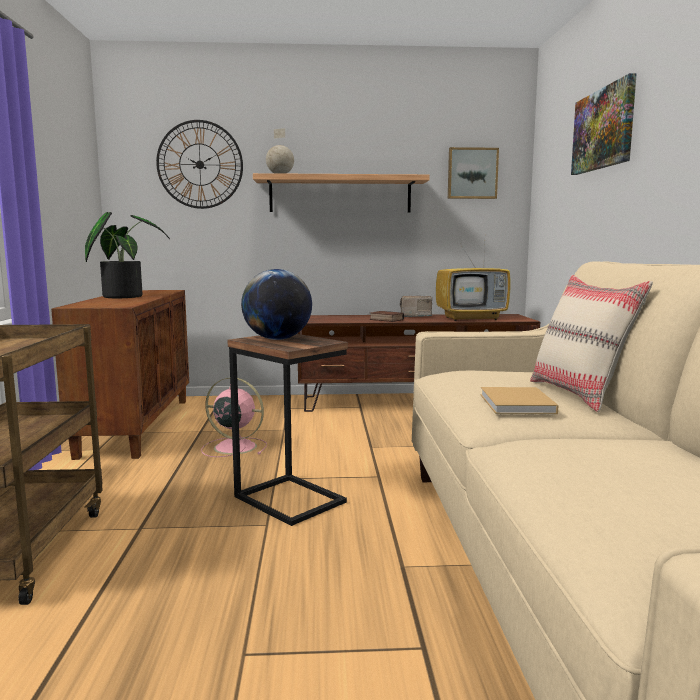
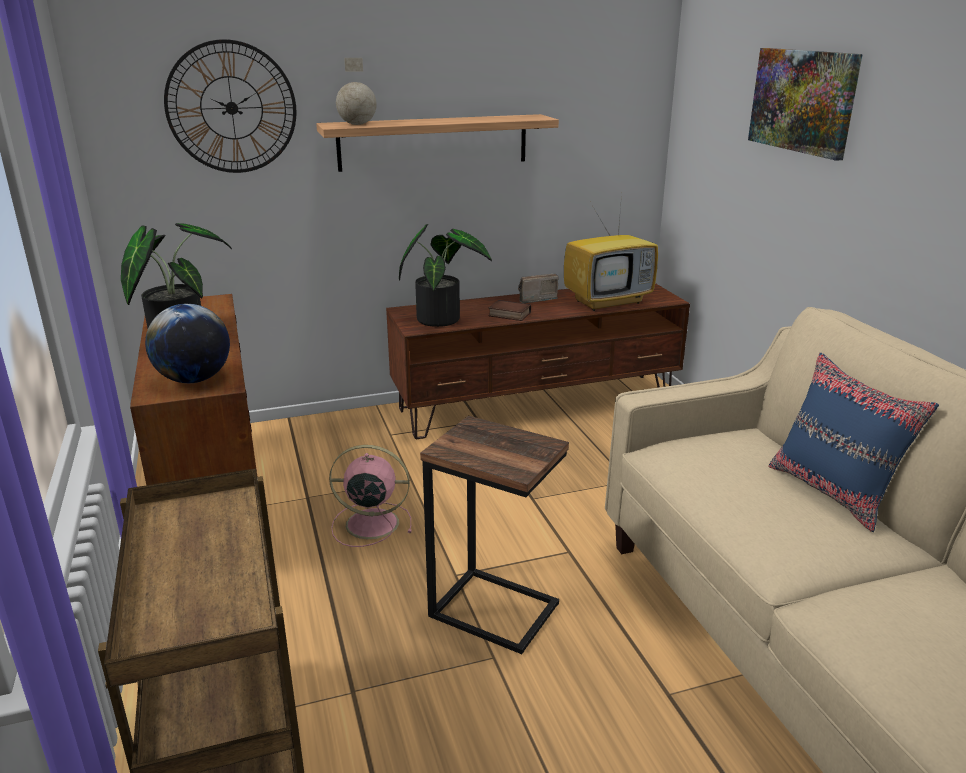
camera: 15 degrees left, 15 degrees up
(277, 339) = (482, 445): globe -> globe (194, 379)
(334, 319) = (442, 318): none -> potted plant
(472, 173) = (601, 105): picture -> none
(517, 404) = (792, 529): beige book -> none
(579, 394) = (833, 492): beige pillow -> blue pillow

